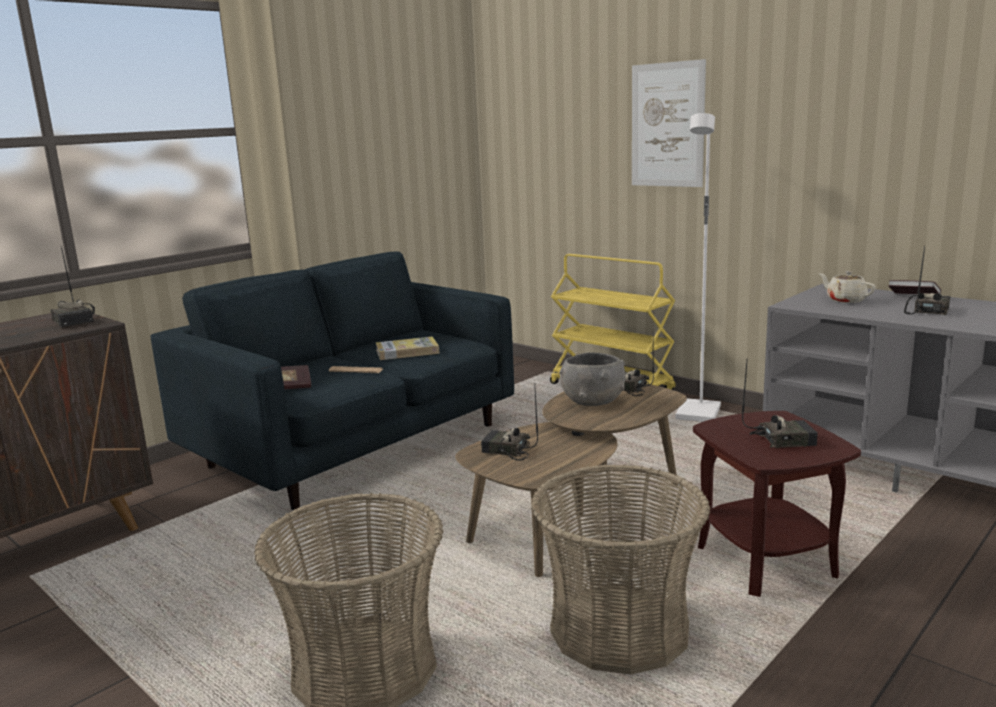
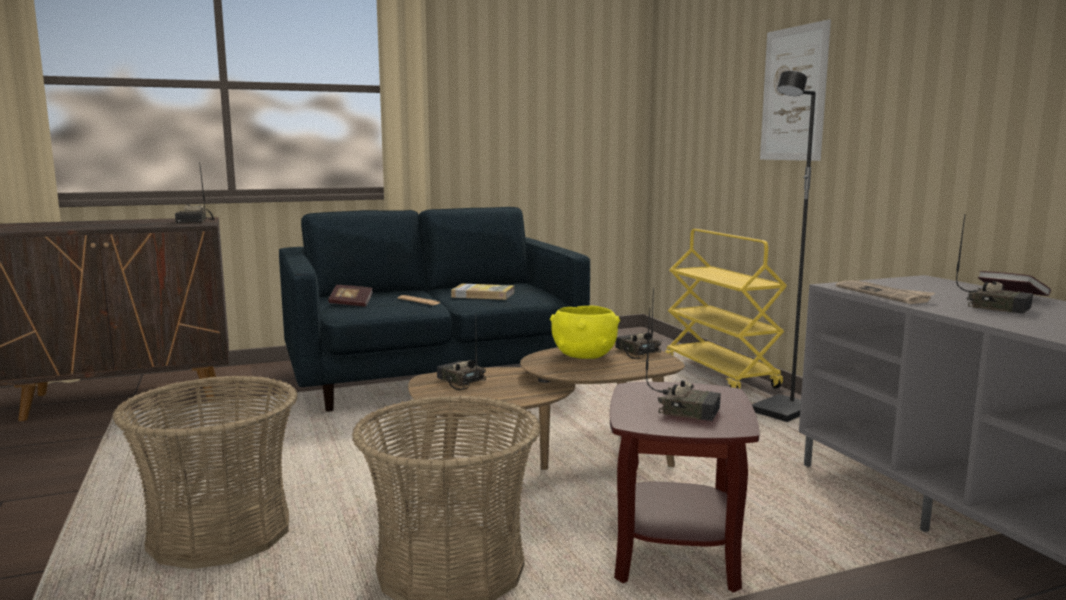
camera: 25 degrees right, 5 degrees down
(592, 402) = (584, 356): grey bowl -> yellow bowl
(699, 414) = (783, 412): white floor lamp -> black floor lamp
(838, 310) = (884, 294): none -> newspaper
(845, 300) = (915, 289): beige teapot -> none
(927, 311) = (997, 307): radio -> radio turned 75 degrees clockwise

